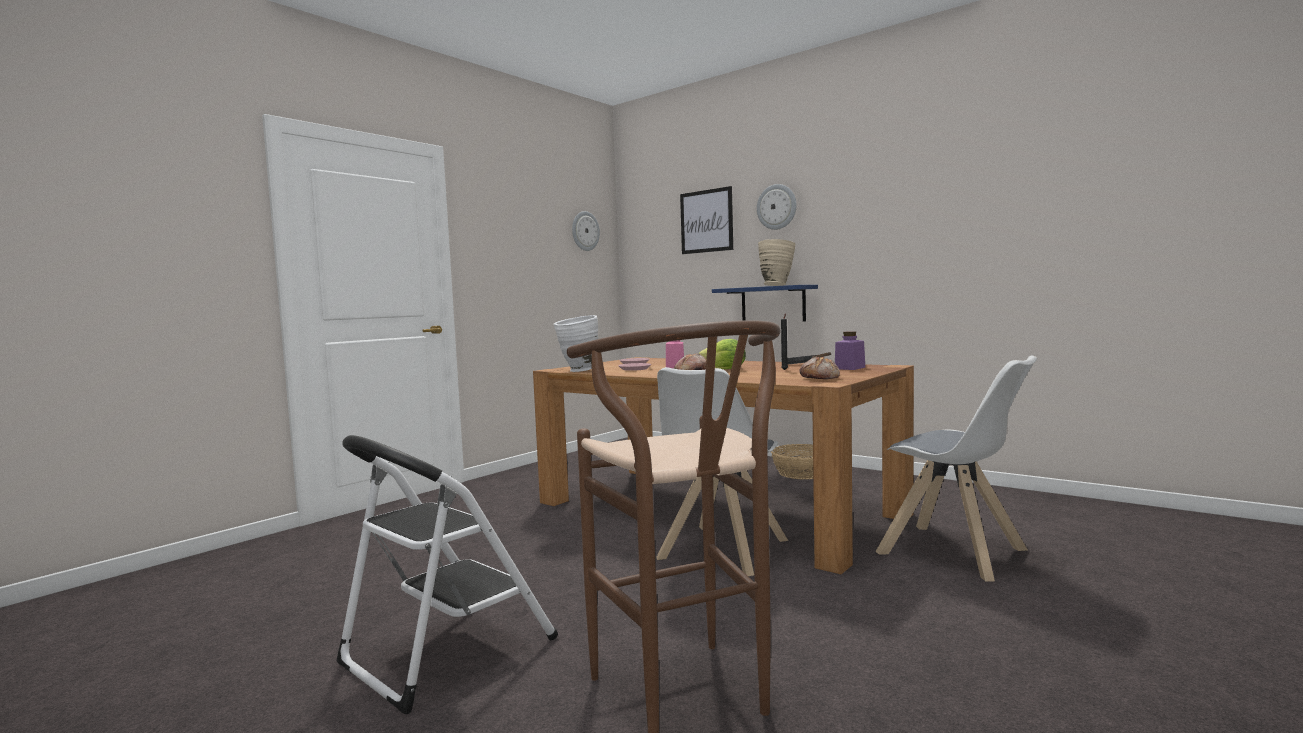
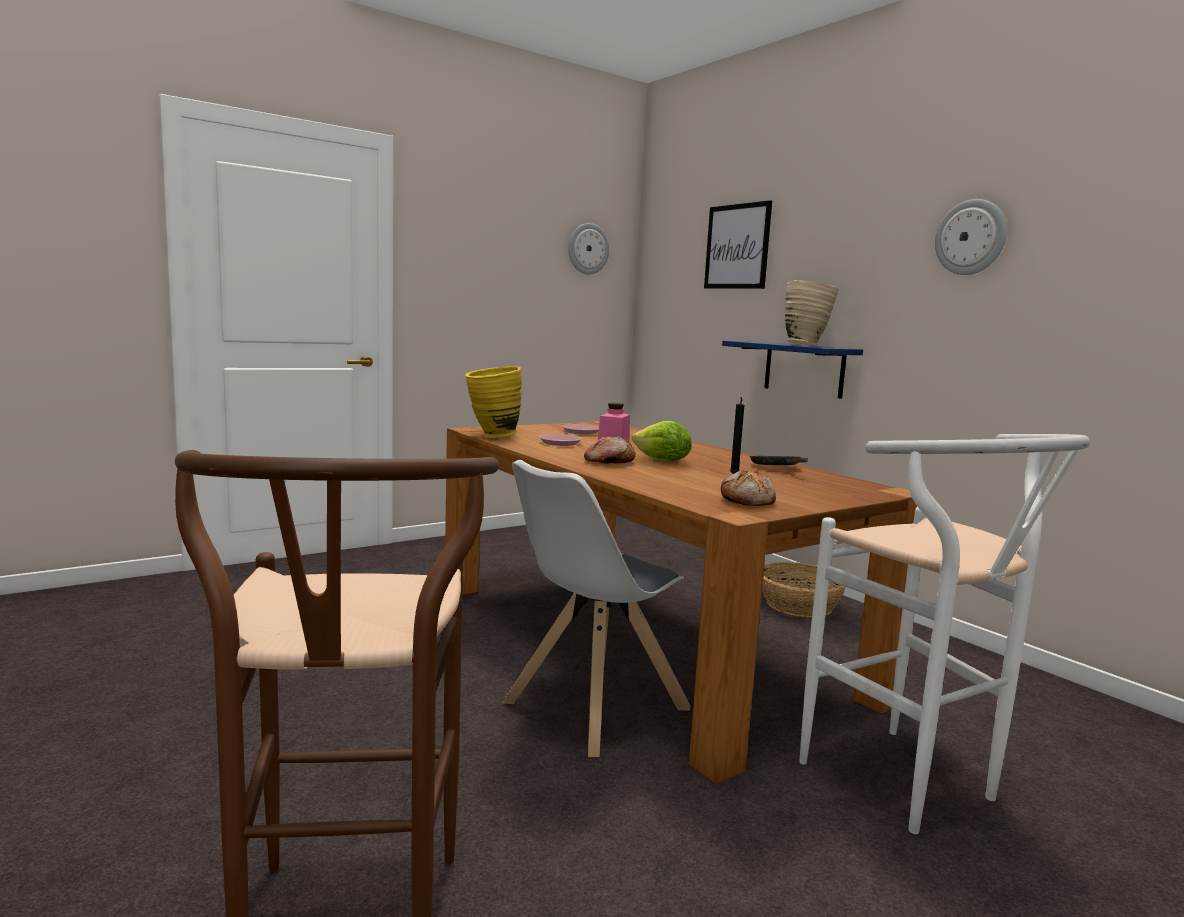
camera: 15 degrees right, 5 degrees up
(443, 653) = (155, 781): step ladder -> none
(578, 371) = (491, 436): white vase -> yellow vase
(777, 207) = (824, 234): wall clock -> wall clock (971, 237)
(850, 368) = (827, 485): purple jar -> none
(956, 553) = (912, 788): chair -> white stool

